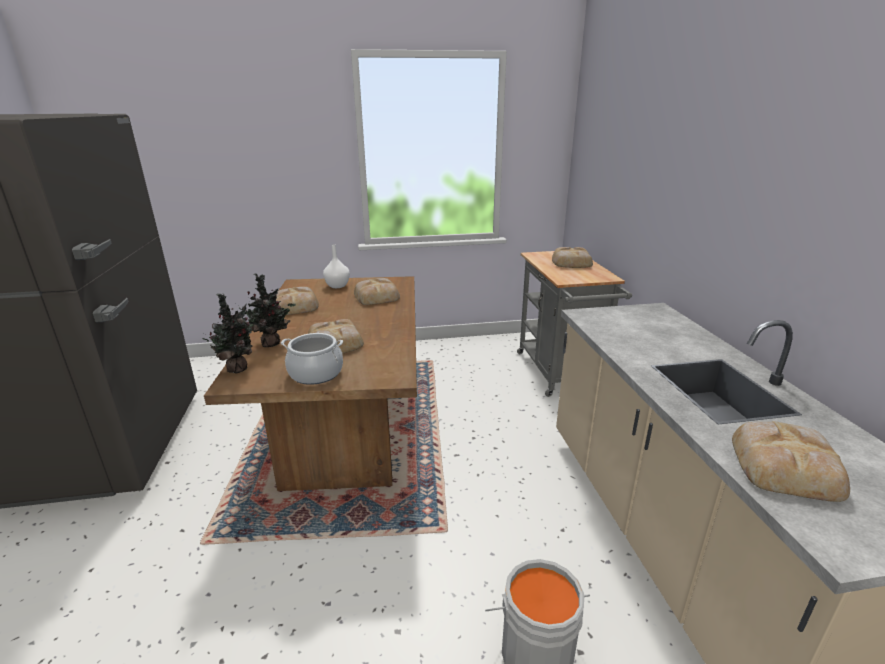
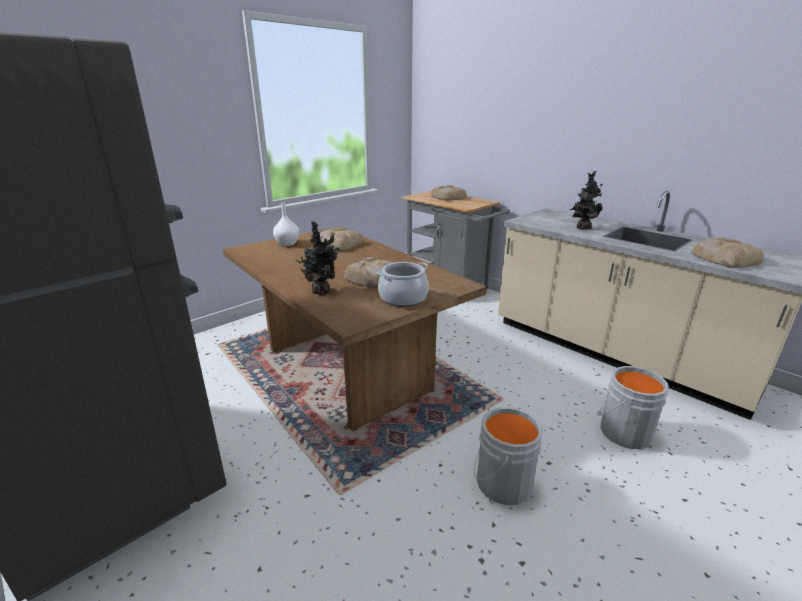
camera: 35 degrees left, 0 degrees up
(238, 368) = (331, 313): potted plant -> potted plant (582, 228)
(295, 306) = (281, 264): bread -> none
(325, 619) = (500, 482): none -> grey bucket

